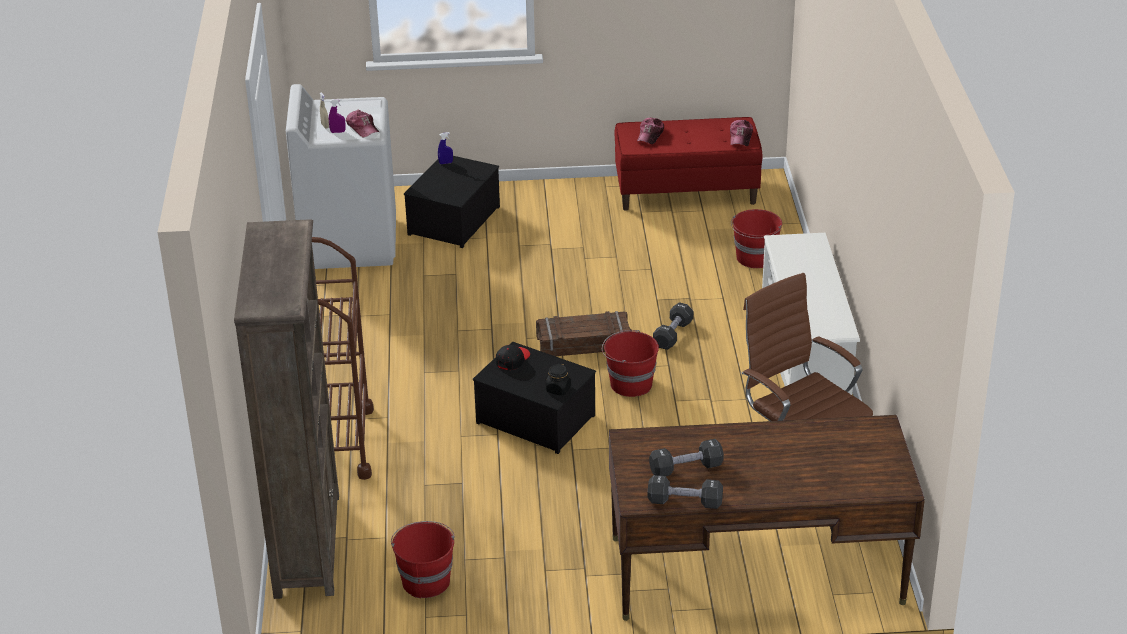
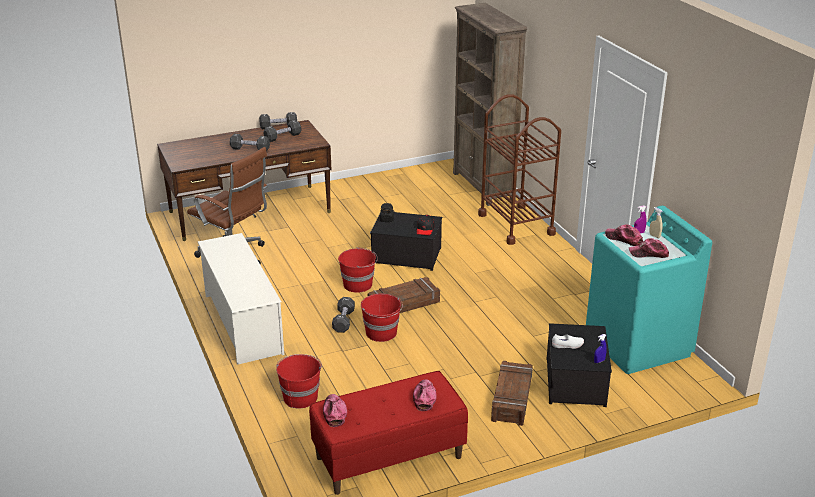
camera: 160 degrees right, 5 degrees down
(348, 242) = (638, 345): white washing machine -> turquoise washing machine
(356, 109) = (648, 253): none -> cap
(425, 580) = (414, 184): red bucket -> red bucket (381, 333)
(463, 181) = (567, 346): none -> white shoe
(534, 217) = (511, 399): none -> crate
(753, 446) = (250, 149): none -> black dumbbell

